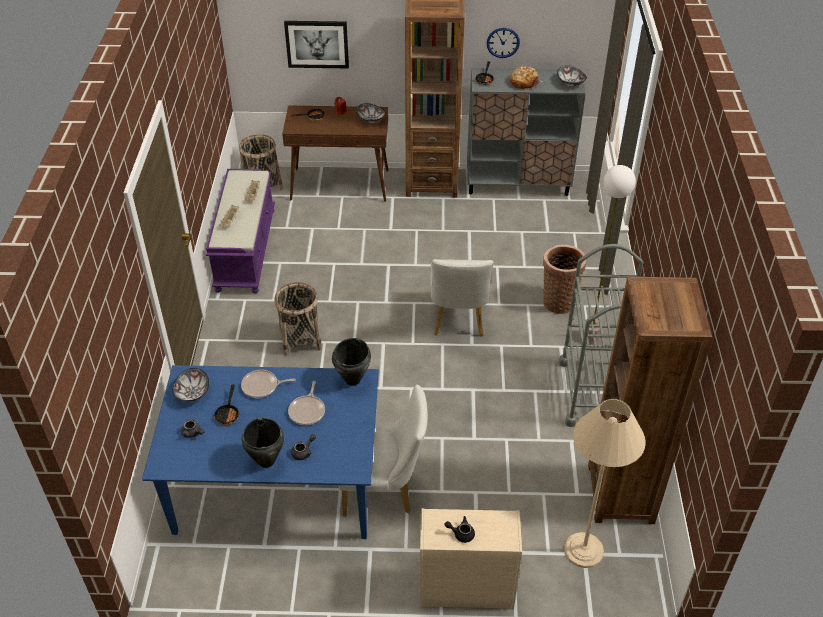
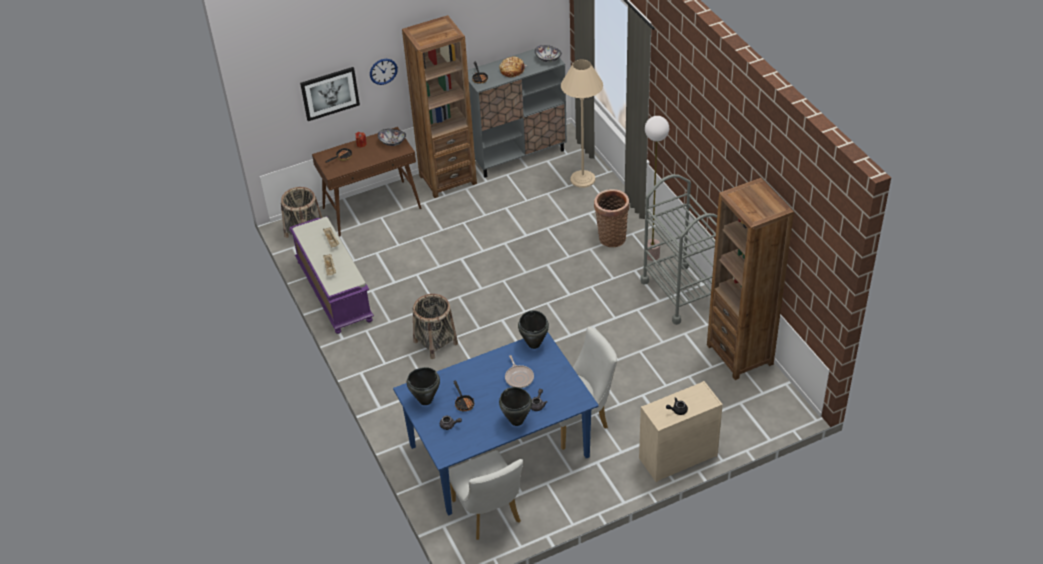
camera: 25 degrees left, 0 degrees up
(192, 393) = (425, 400): bowl -> black cooking pot
(262, 386) = (472, 375): frying pan -> none
(458, 320) = (546, 280): white chair -> white chair (489, 515)
(503, 42) = (482, 43): wall clock -> wall clock (383, 71)
(583, 550) = (738, 400): beige floor lamp -> beige floor lamp (582, 179)

